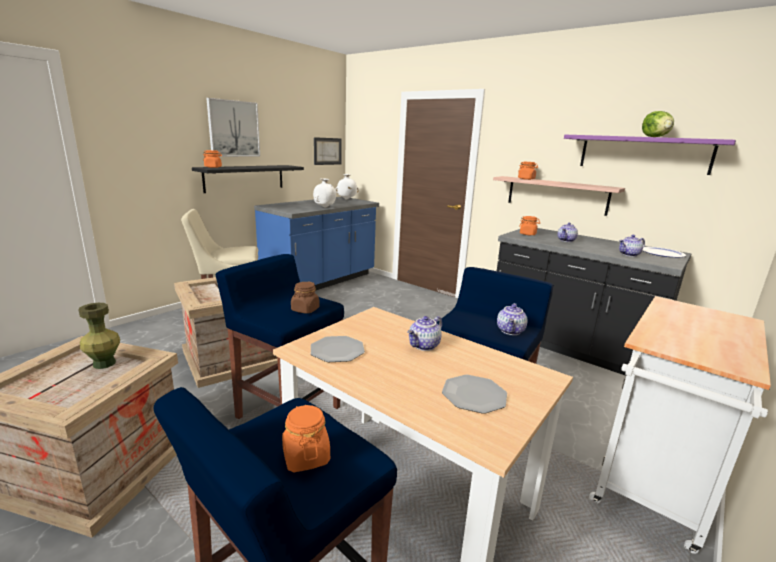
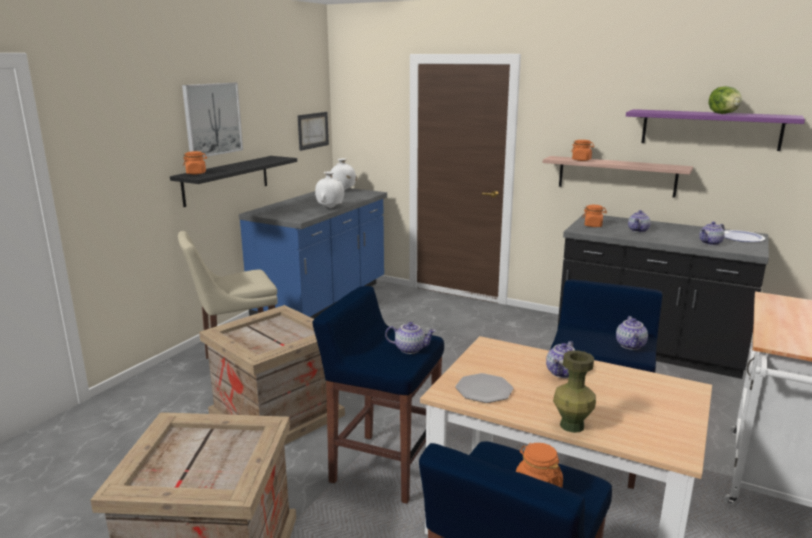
camera: 10 degrees left, 0 degrees up
(104, 364) = (217, 440): green vase -> green vase (572, 426)
(305, 310) = (410, 349): brown jar -> teapot
(474, 395) = (639, 414): plate -> none

